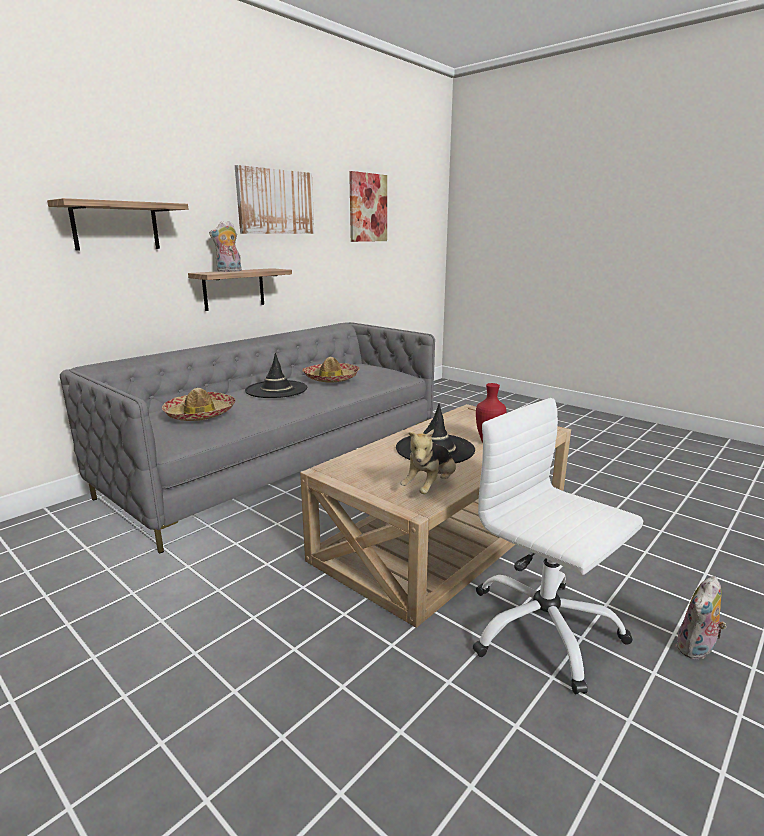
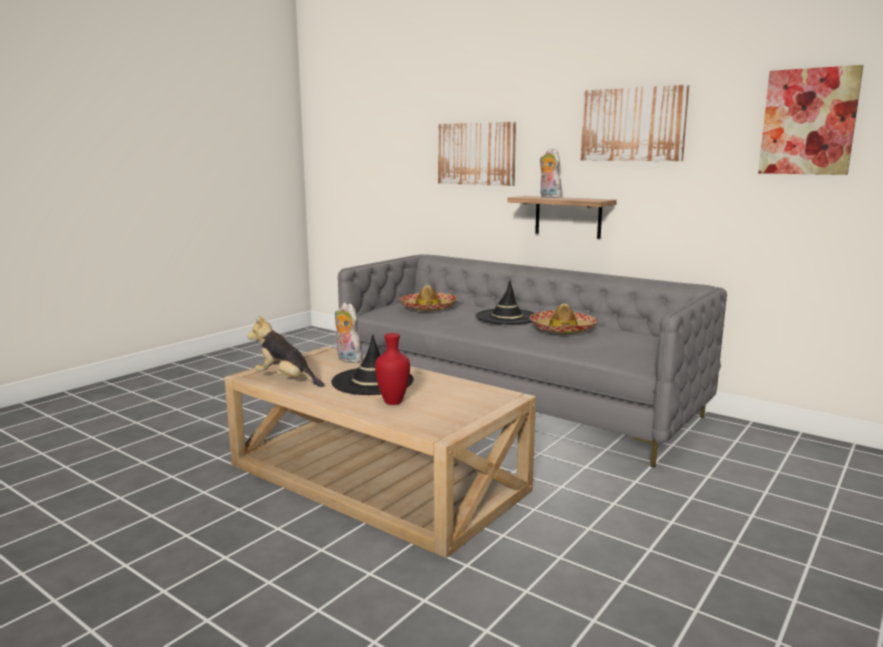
camera: 85 degrees right, 5 degrees down
(116, 226) = (476, 154): shelf -> picture
(542, 629) = (205, 516): white office chair -> none
(696, 649) = (135, 599): plush toy -> plush toy (347, 359)

